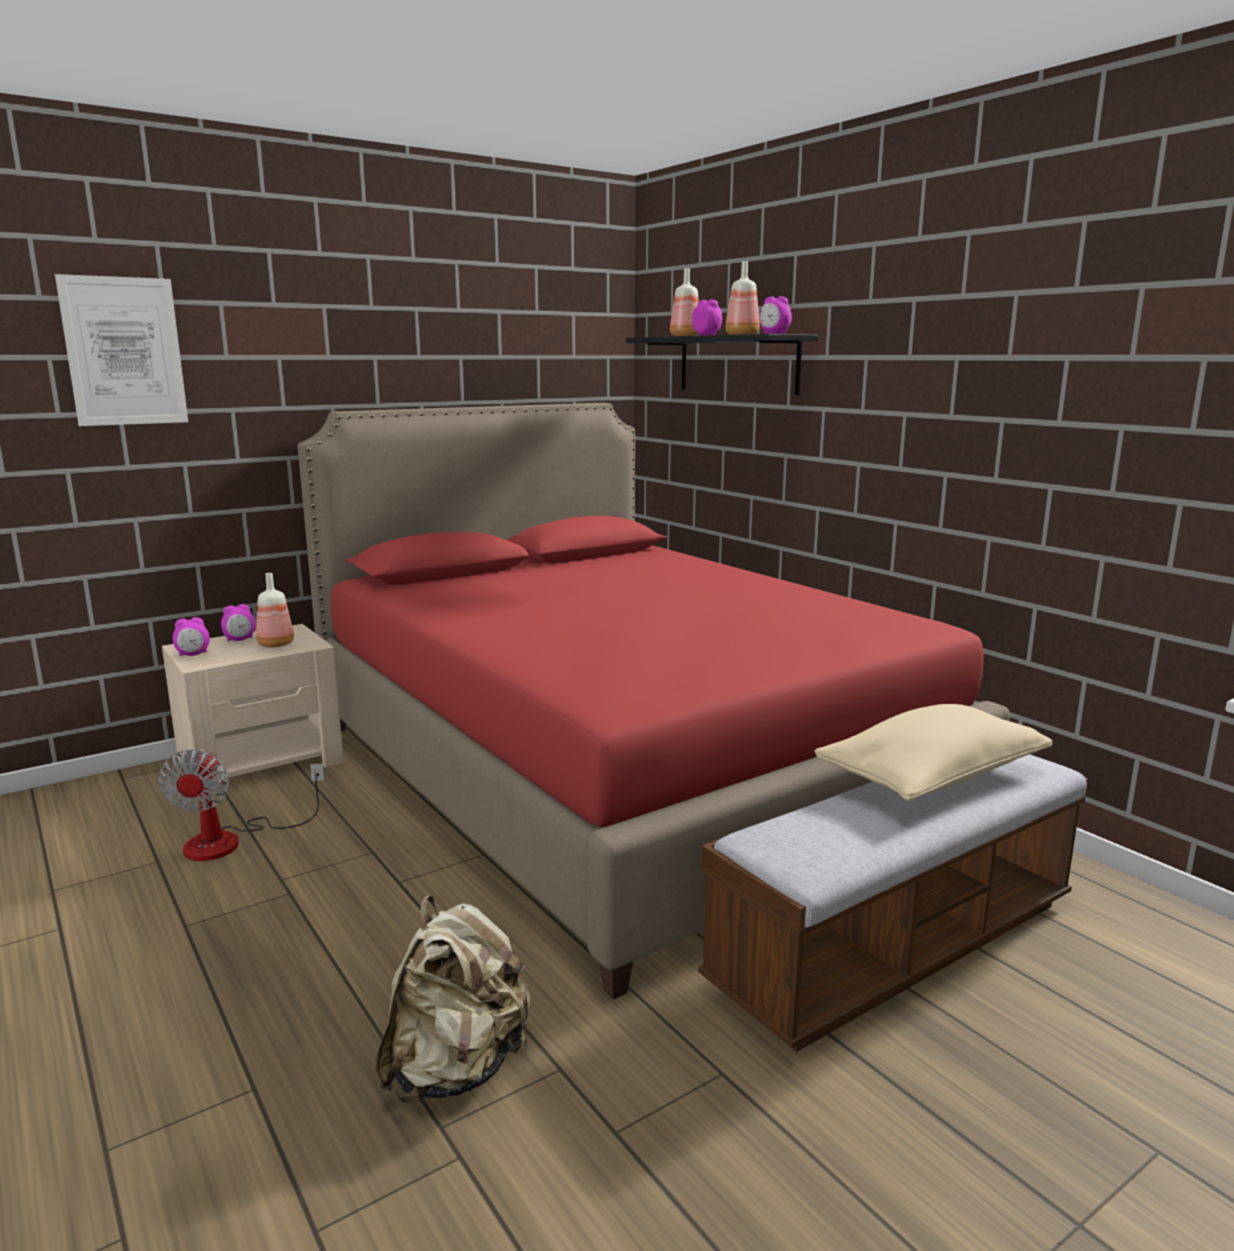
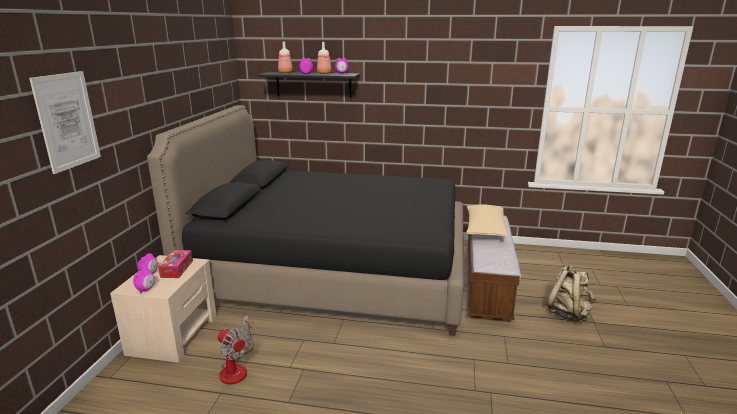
camera: 45 degrees left, 5 degrees up
(275, 644) = (177, 269): bottle -> tissue box
(456, 1068) = (452, 376): beige backpack -> beige backpack (568, 313)
(618, 773) = (334, 271): red bed -> black bed

